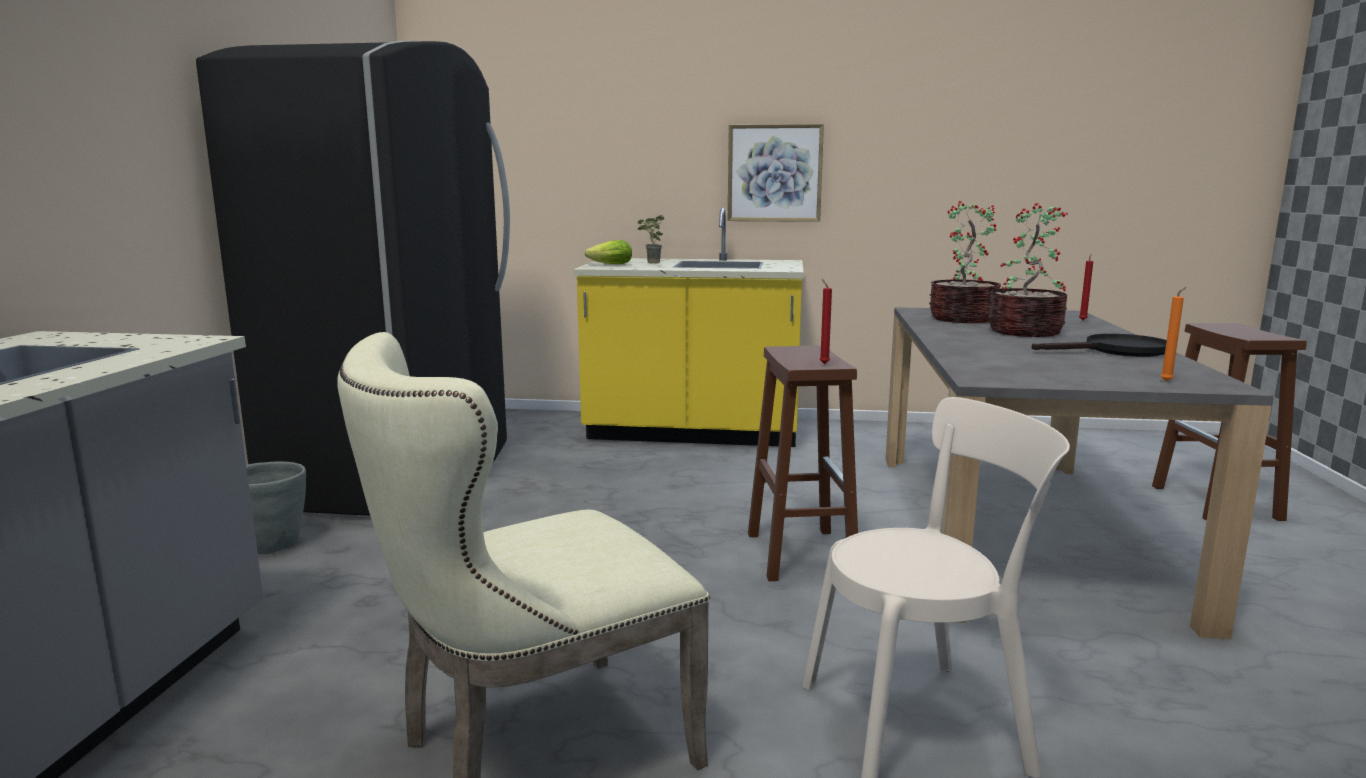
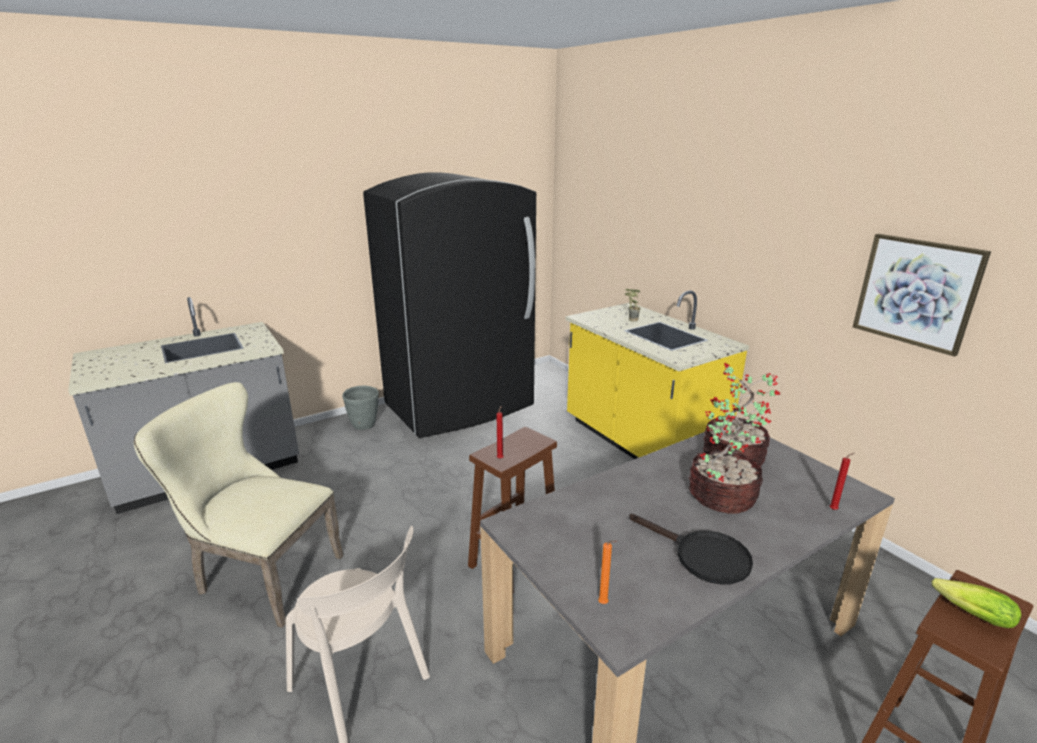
camera: 50 degrees right, 10 degrees up
(608, 264) = (601, 315): lettuce -> lettuce (968, 612)
(774, 173) = (742, 269): picture -> picture (916, 292)

